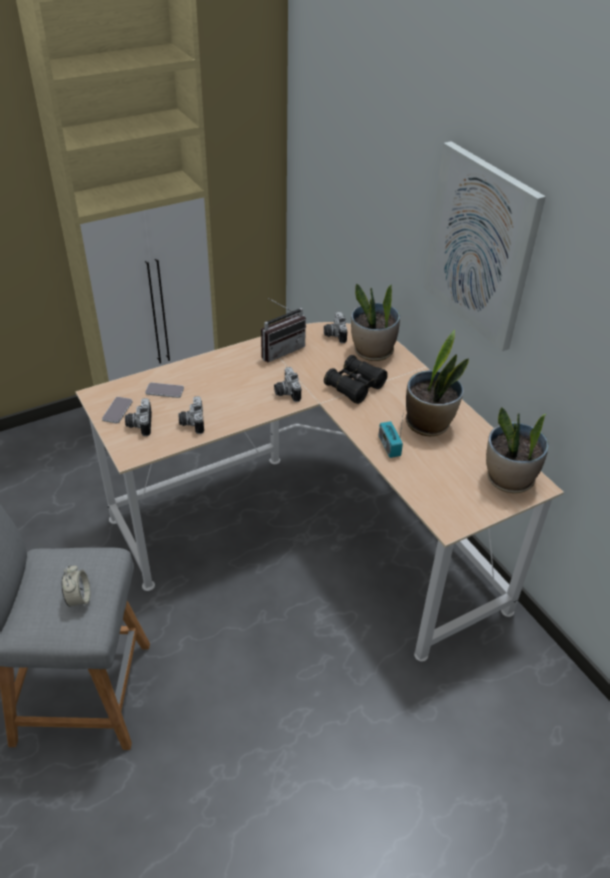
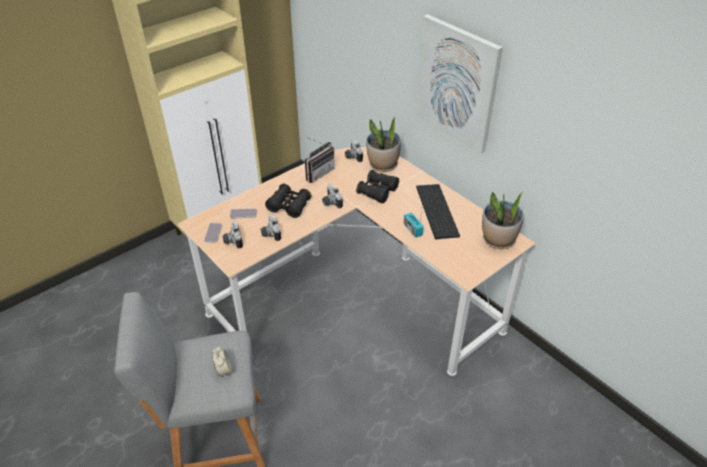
camera: 10 degrees left, 0 degrees up
(228, 389) = (289, 206): none -> black binoculars
(428, 424) = (435, 210): potted plant -> keyboard

